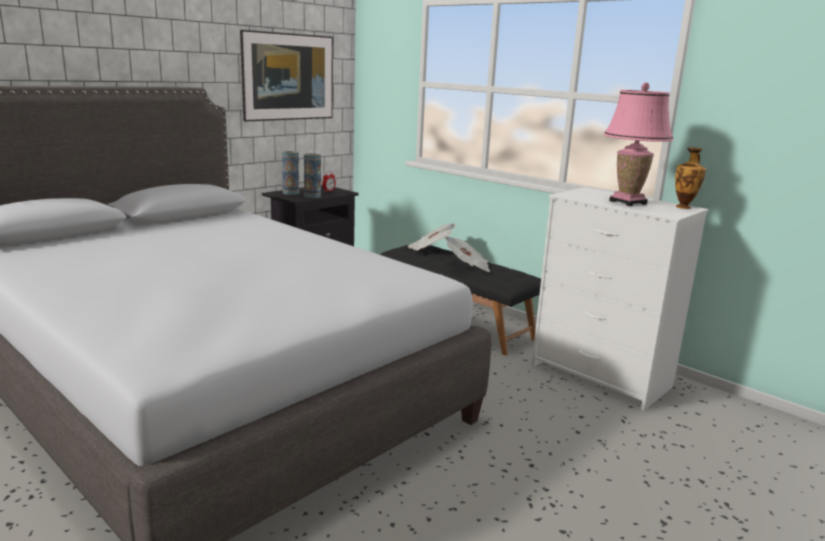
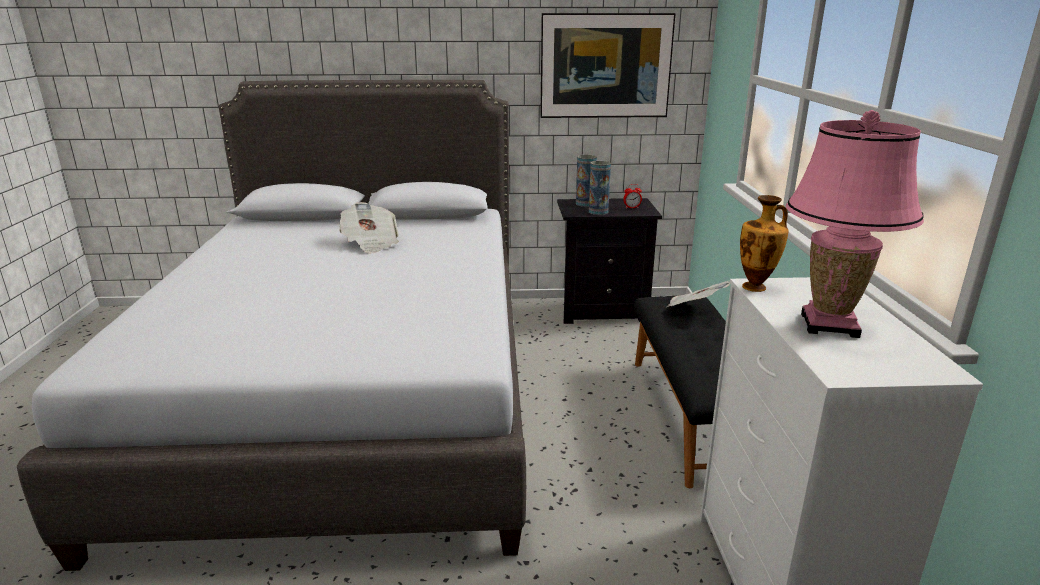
camera: 45 degrees right, 5 degrees up
(467, 266) = (696, 348): newspaper -> newspaper (370, 243)
(684, 207) = (928, 365): vase -> vase (756, 287)

